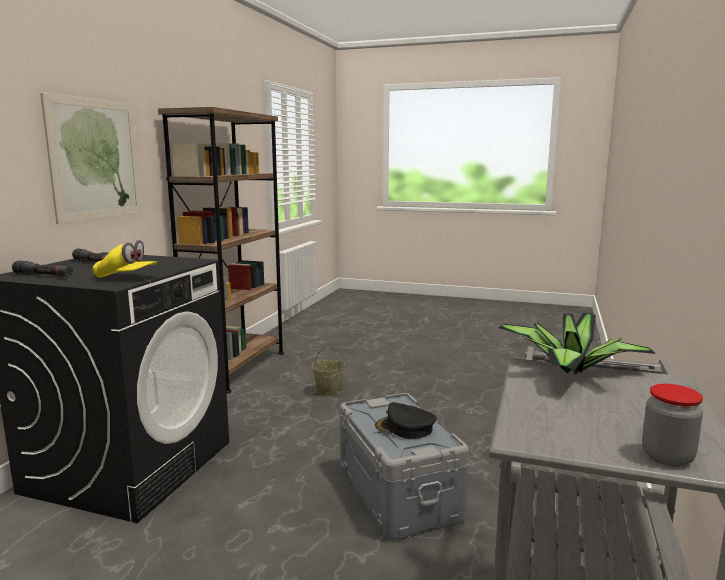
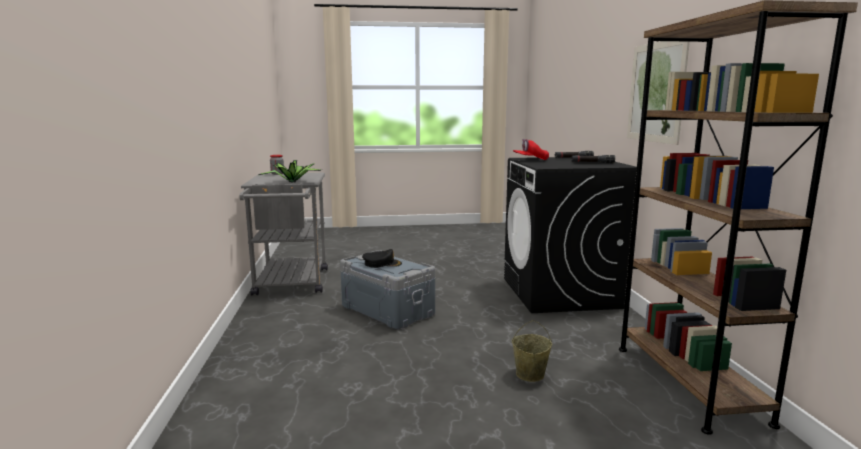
camera: 155 degrees right, 0 degrees up
(126, 277) = (530, 160): yellow cap -> red cap

